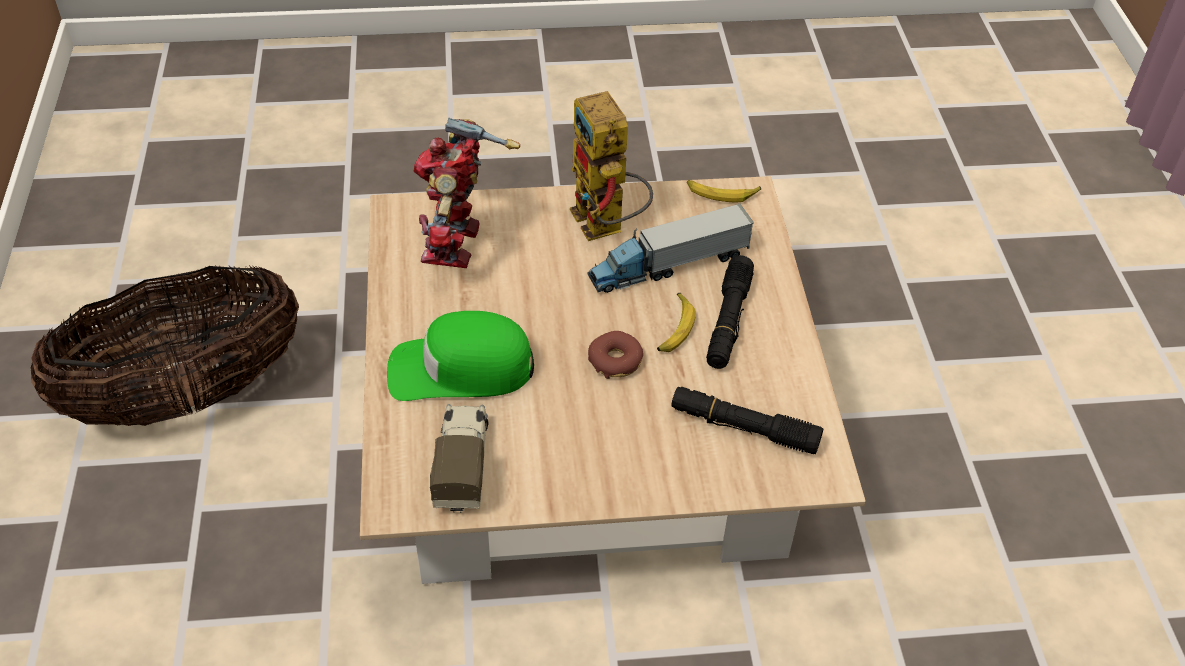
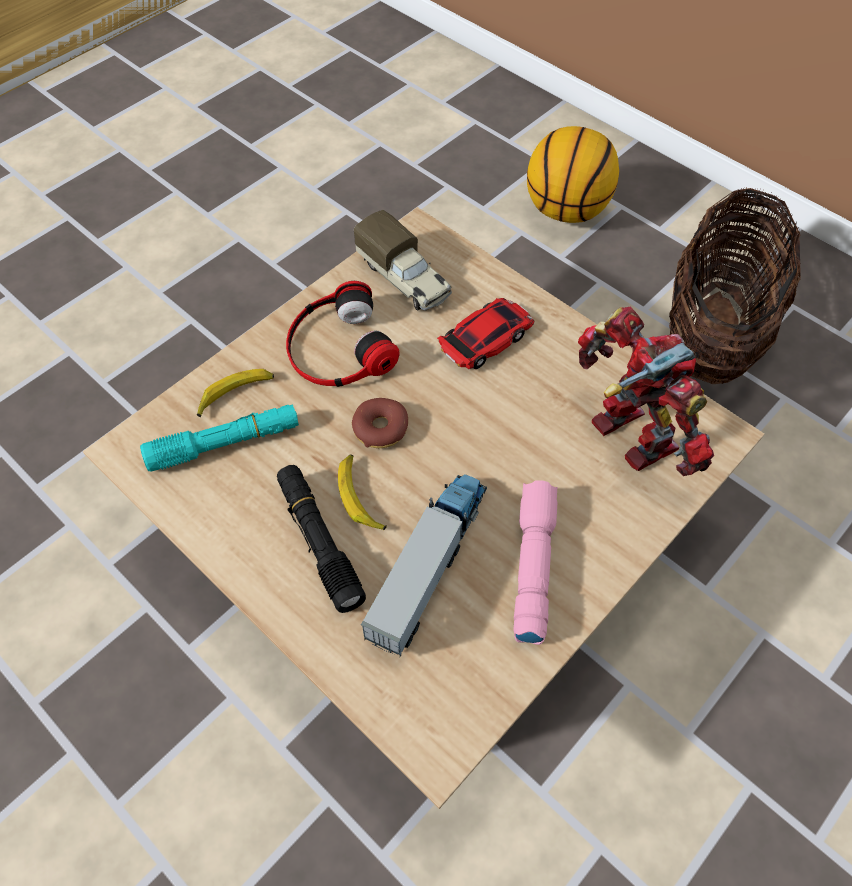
camera: 140 degrees right, 10 degrees up
(103, 613) = (566, 210): none -> basketball
(460, 369) = (486, 338): green cap -> toy car
(583, 443) = (338, 347): none -> headphones
(606, 227) = (531, 565): toy robot -> pink flashlight
(722, 194) = (466, 719): banana -> banana (235, 394)
(743, 428) = (225, 444): black flashlight -> turquoise flashlight

